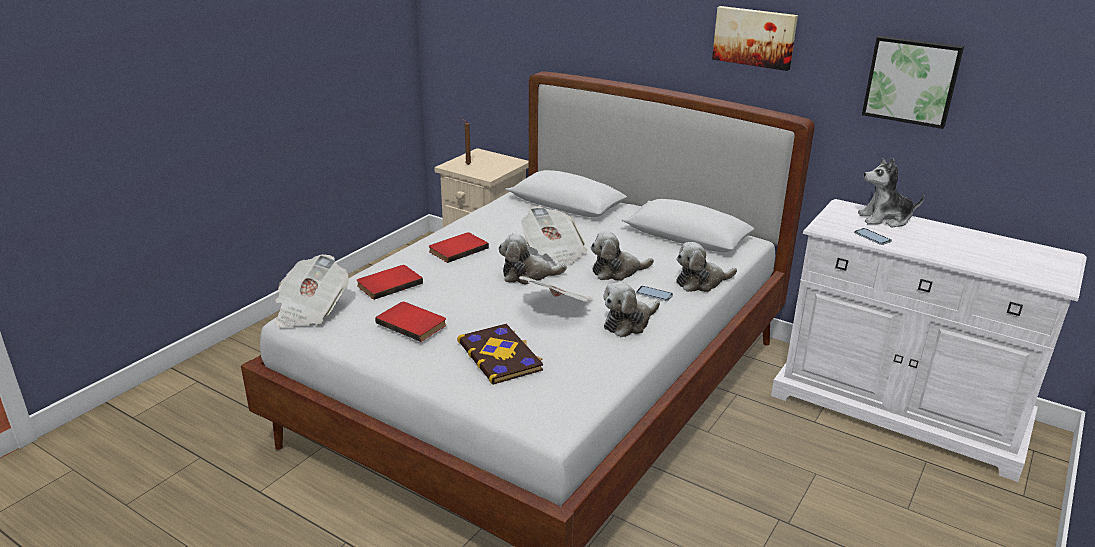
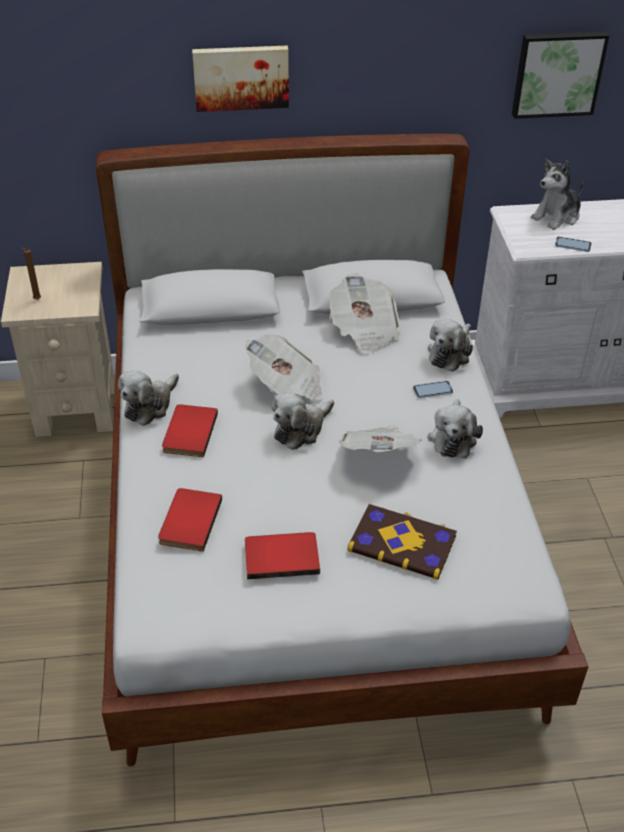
camera: 40 degrees left, 15 degrees up
(310, 310) = (150, 605): newspaper -> newspaper (364, 330)
(617, 271) = (370, 378): plush toy -> plush toy (150, 405)
(754, 37) = (386, 58): picture -> picture (241, 77)

